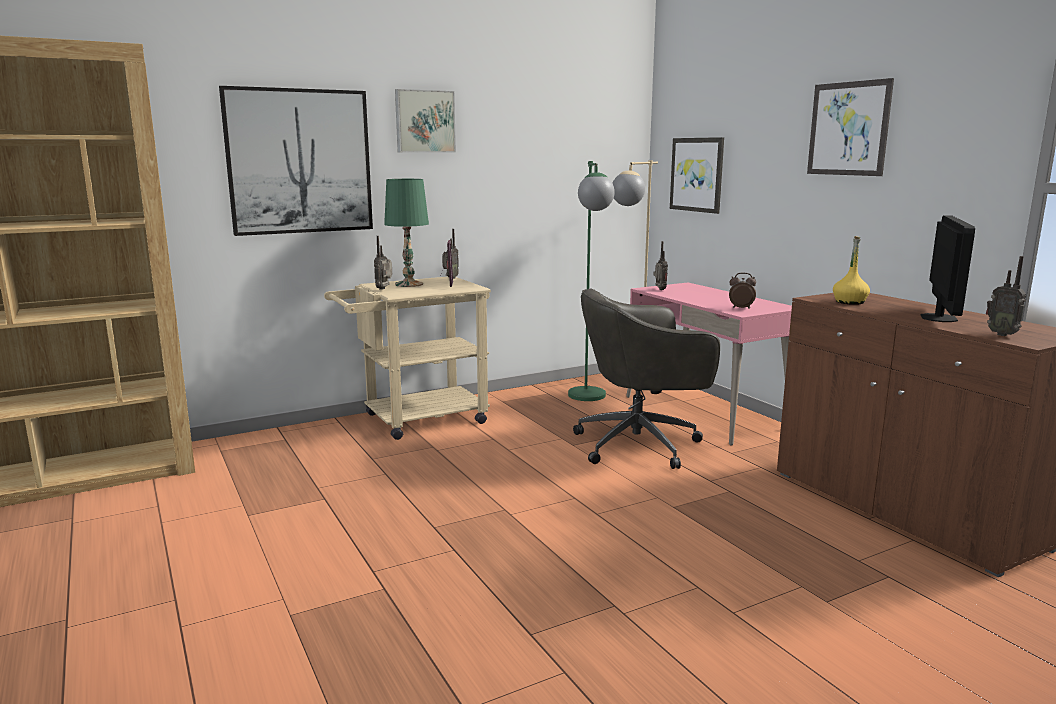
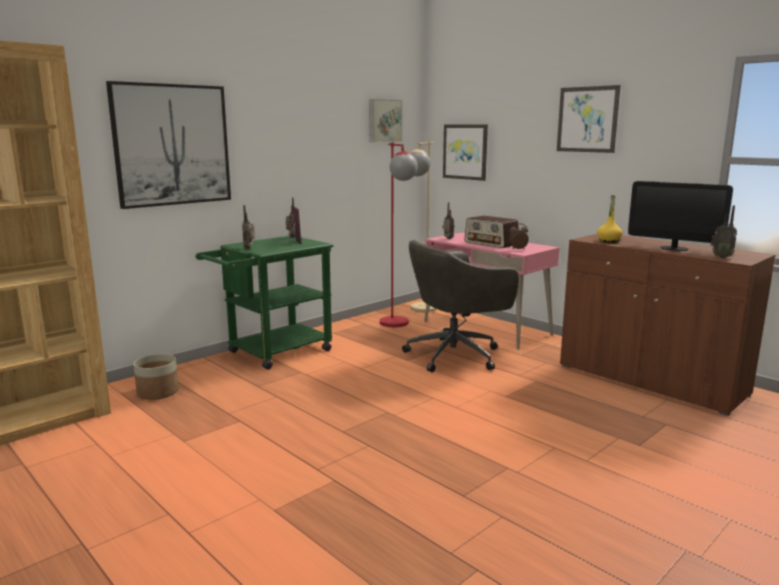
camera: 15 degrees left, 0 degrees up
(259, 454) = (158, 392): none -> planter
(408, 284) = (263, 243): green table lamp -> none
(415, 420) = (272, 353): beige cart -> green cart
(424, 121) = (266, 111): picture -> picture (384, 121)
(589, 399) = (397, 326): green floor lamp -> red floor lamp
(712, 298) = (491, 243): none -> radio
(938, 318) = (674, 248): monitor -> monitor turned 120 degrees clockwise

